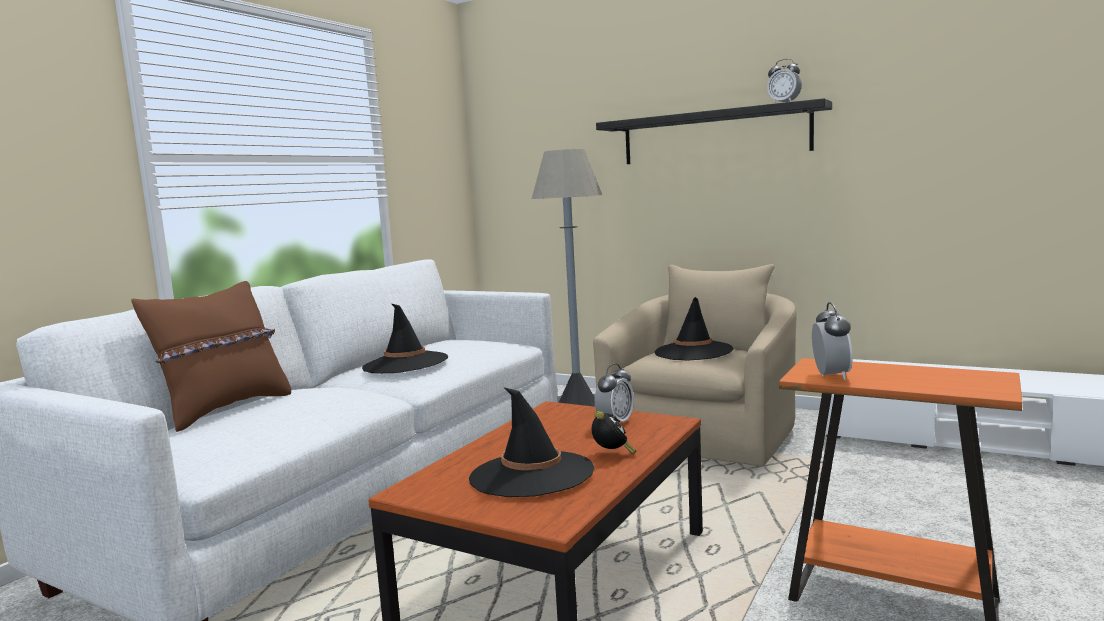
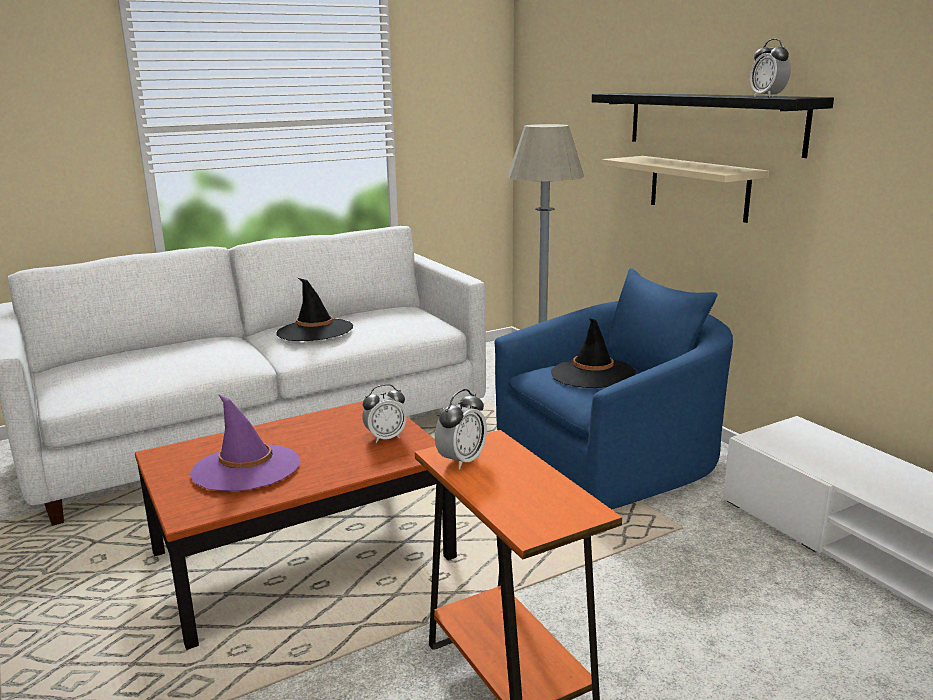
camera: 30 degrees right, 10 degrees up
(225, 409) = (148, 347): brown pillow -> none
(531, 474) = (246, 468): black hat -> purple hat
(612, 454) = (326, 469): alarm clock -> none
(706, 192) = (698, 187): none -> beige shelf
(707, 433) = (614, 459): beige armchair -> blue armchair

